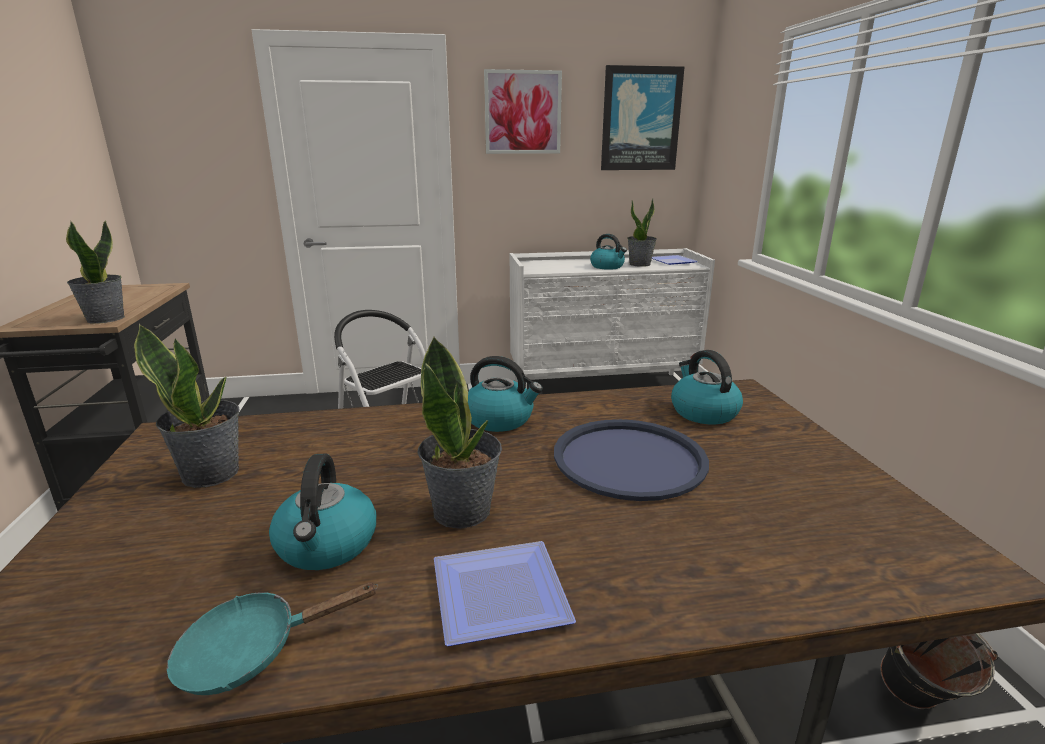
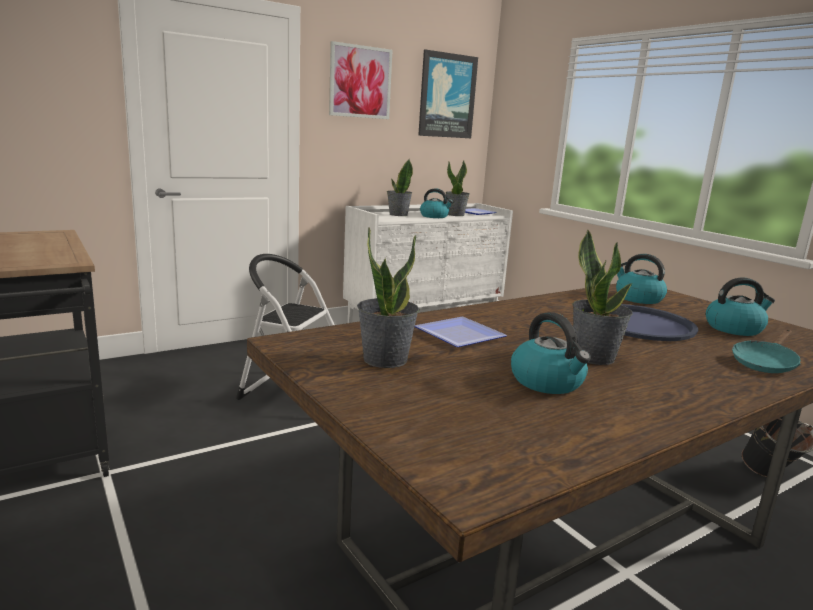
camera: 25 degrees left, 5 degrees down
(105, 319) = (62, 259): potted plant -> potted plant (398, 214)
(252, 651) = (603, 429): turquoise frying pan -> turquoise frying pan (764, 363)
(494, 592) = (678, 386): plate -> plate (456, 335)
(500, 419) = (526, 311): kettle -> kettle (734, 328)

